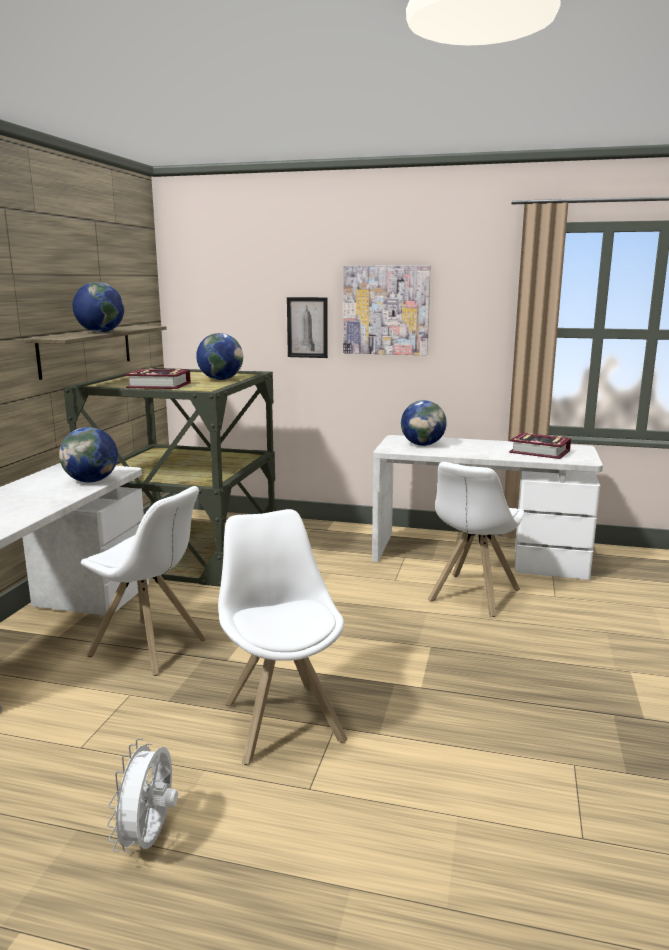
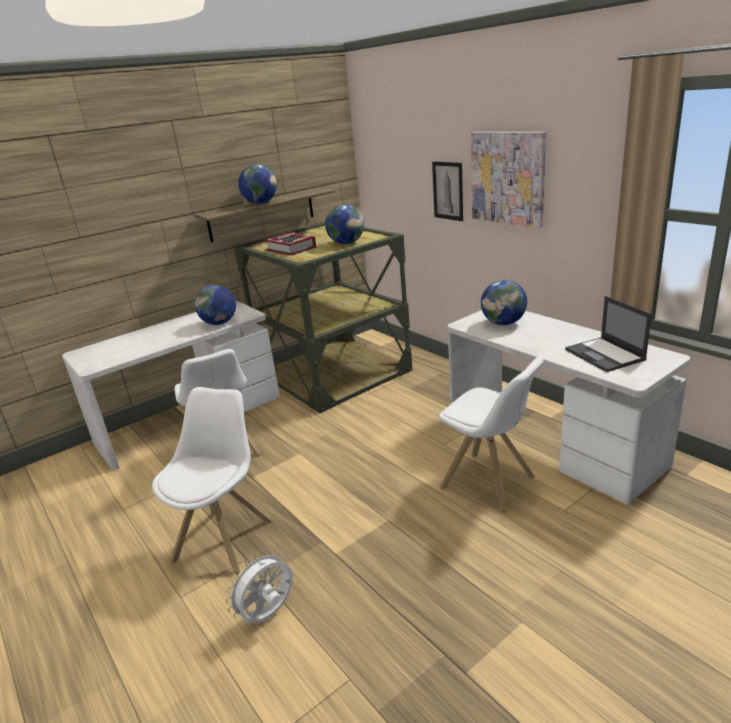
camera: 40 degrees right, 10 degrees up
(149, 839) = (84, 585): white fan -> white fan (269, 615)
(473, 595) = (488, 482): white chair -> white chair turned 120 degrees counterclockwise
(539, 452) = (605, 355): book -> laptop

